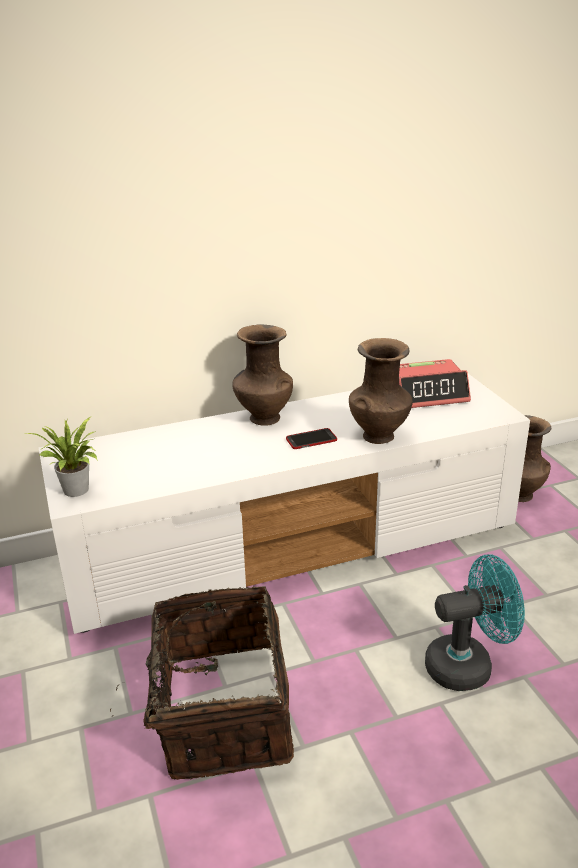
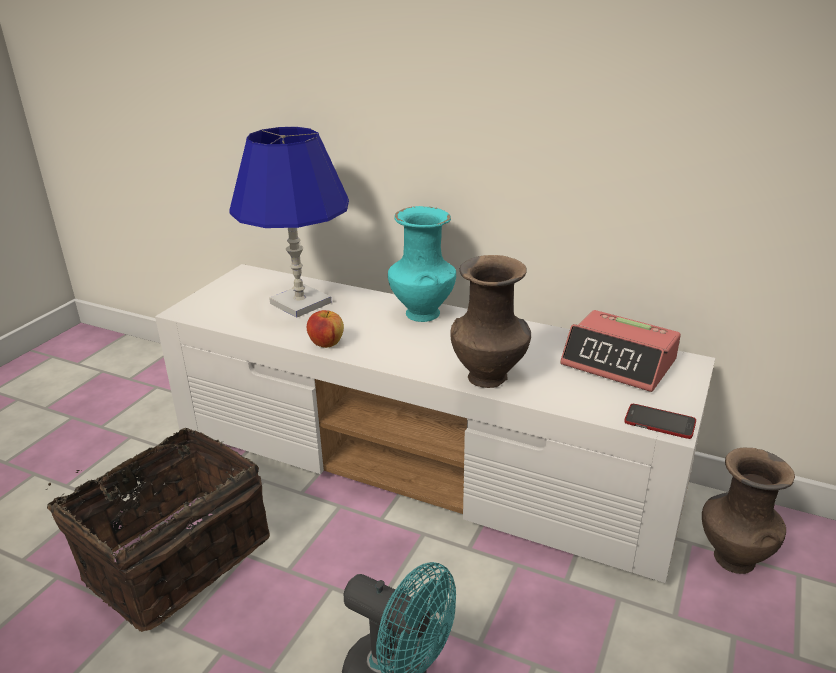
camera: 45 degrees right, 0 degrees up
(76, 491) = (201, 305): potted plant -> none
(160, 452) = (300, 303): none -> blue table lamp
(239, 467) = (326, 343): none -> apple
(263, 418) = (421, 313): brown vase -> turquoise vase
(311, 440) = (423, 350): phone -> phone (659, 422)

